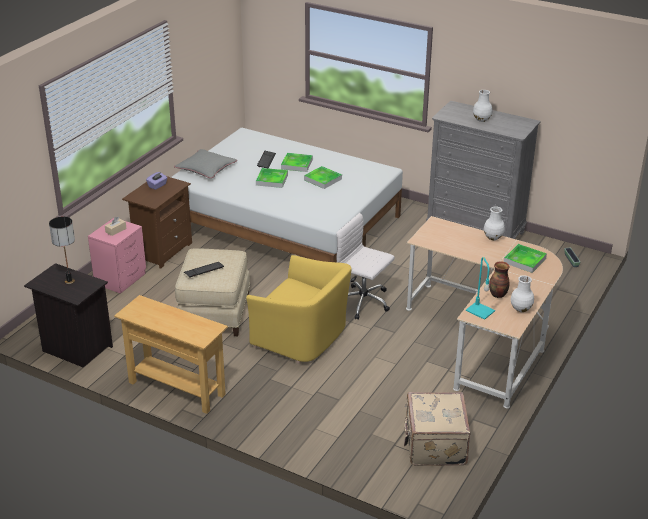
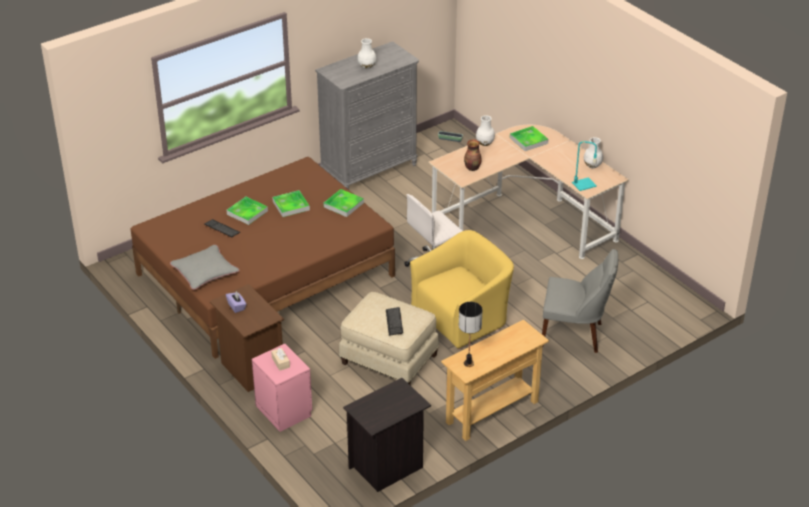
camera: 65 degrees left, 5 degrees up
(69, 281) = (385, 402): table lamp -> table lamp (468, 363)
(272, 180) = (266, 236): tray -> tray (343, 205)
(284, 223) = (265, 274): white bed -> brown bed
(324, 413) = (574, 335): none -> grey chair
(434, 445) = (641, 290): beige suitcase -> none
(498, 294) = (567, 169): vase -> vase (472, 168)

